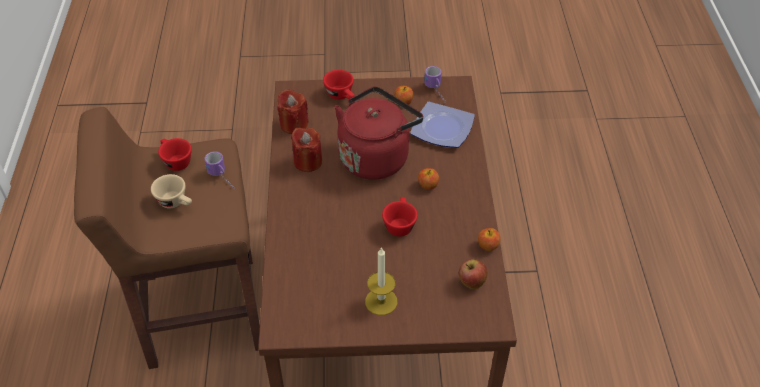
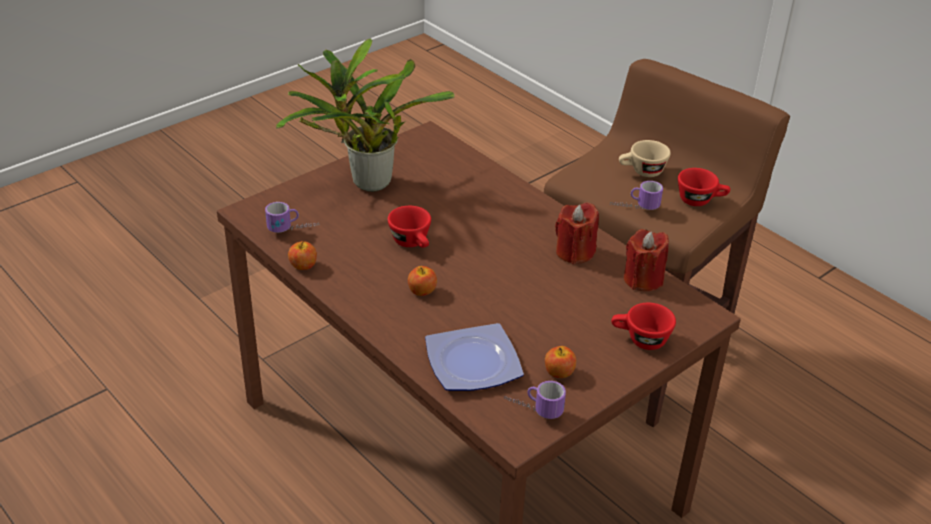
camera: 140 degrees right, 10 degrees down
(376, 156) = (511, 292): red kettle -> none
(381, 301) = (365, 183): candle -> potted plant
(471, 283) = (293, 230): apple -> mug

